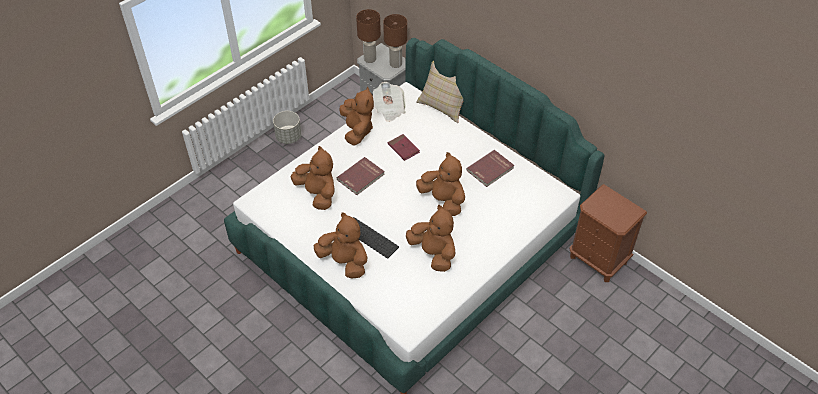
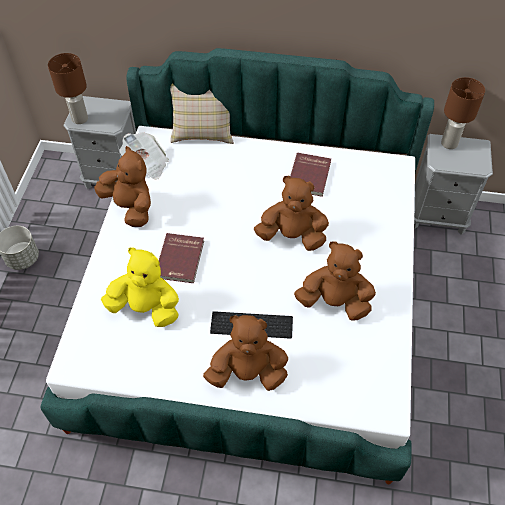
camera: 35 degrees left, 5 degrees up
(317, 194) = (146, 308): brown plush toy -> yellow plush toy
(396, 64) = (115, 111): brown table lamp -> brown table lamp (449, 143)
(403, 148) = (200, 201): red book -> none
(598, 259) = (437, 215): brown nightstand -> grey nightstand

